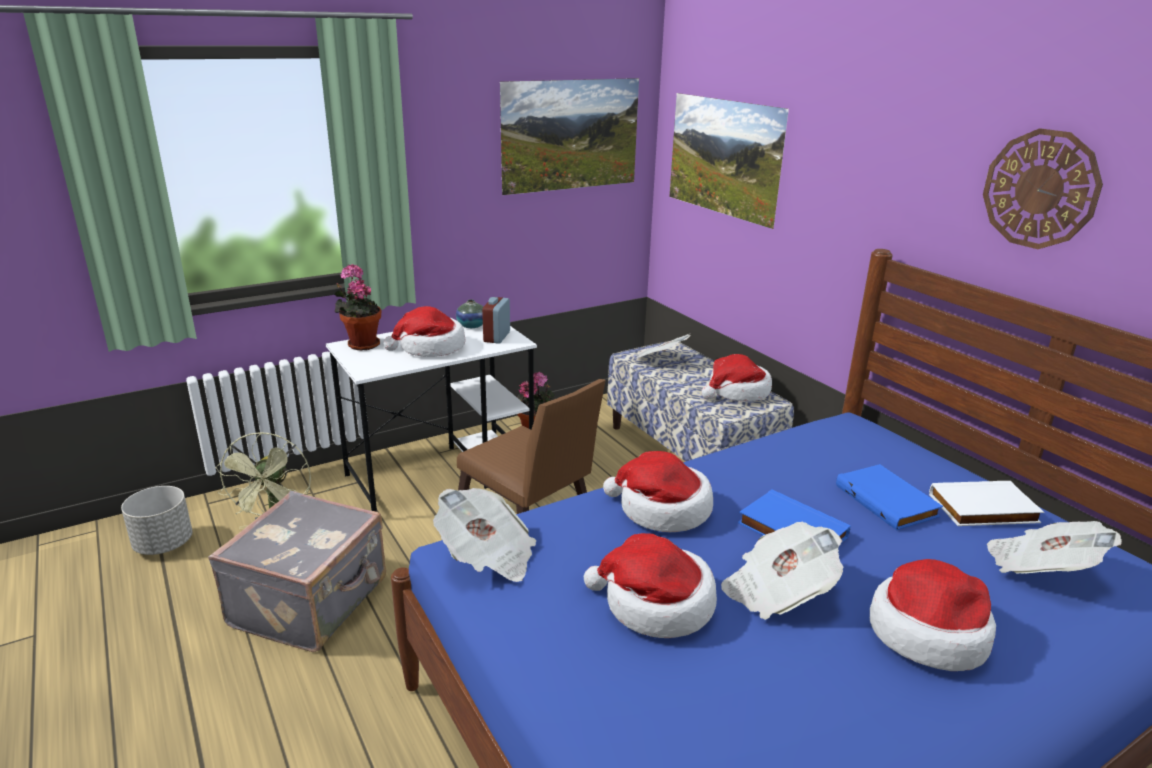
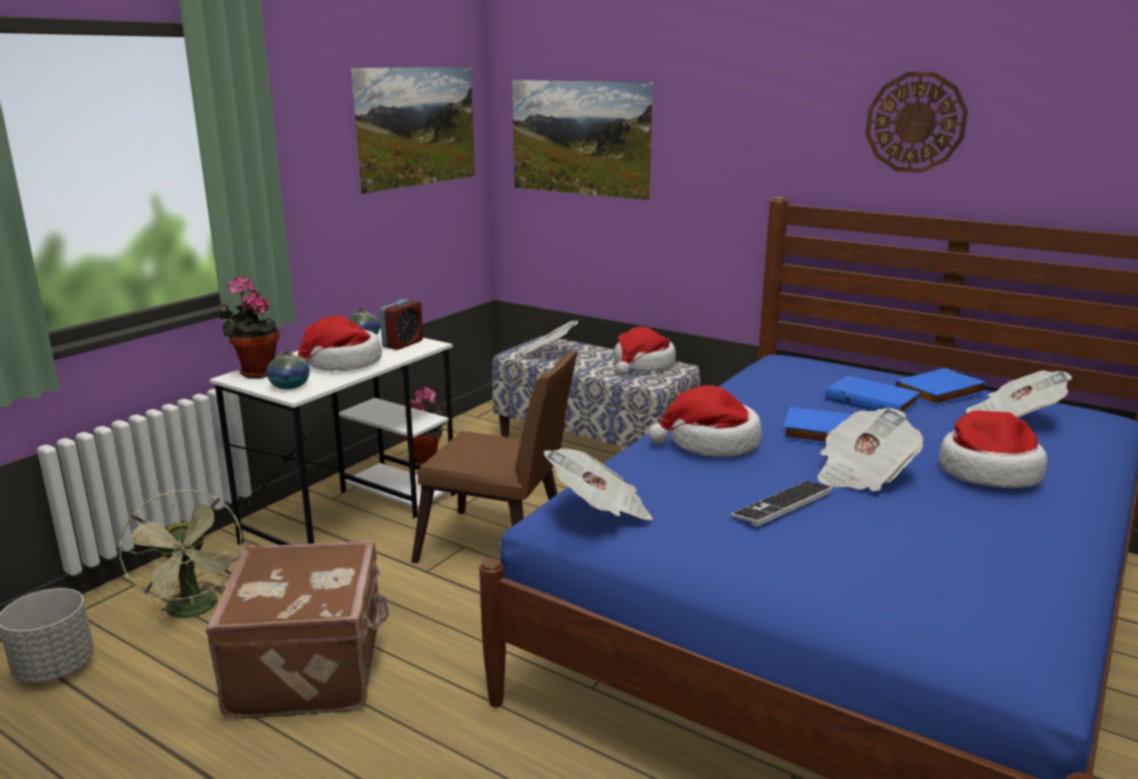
camera: 25 degrees left, 5 degrees down
(312, 602) = (311, 667): grey suitcase -> brown suitcase
(370, 363) = (289, 386): none -> vase
(497, 337) = (403, 344): alarm clock -> alarm clock turned 135 degrees counterclockwise
(655, 604) = (782, 505): hat -> keyboard
(983, 510) = (940, 392): white book -> blue book

